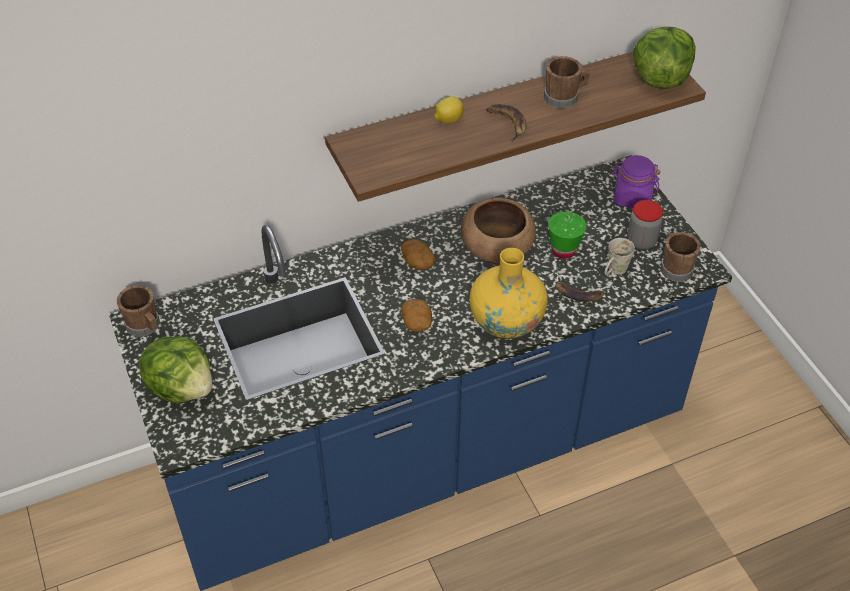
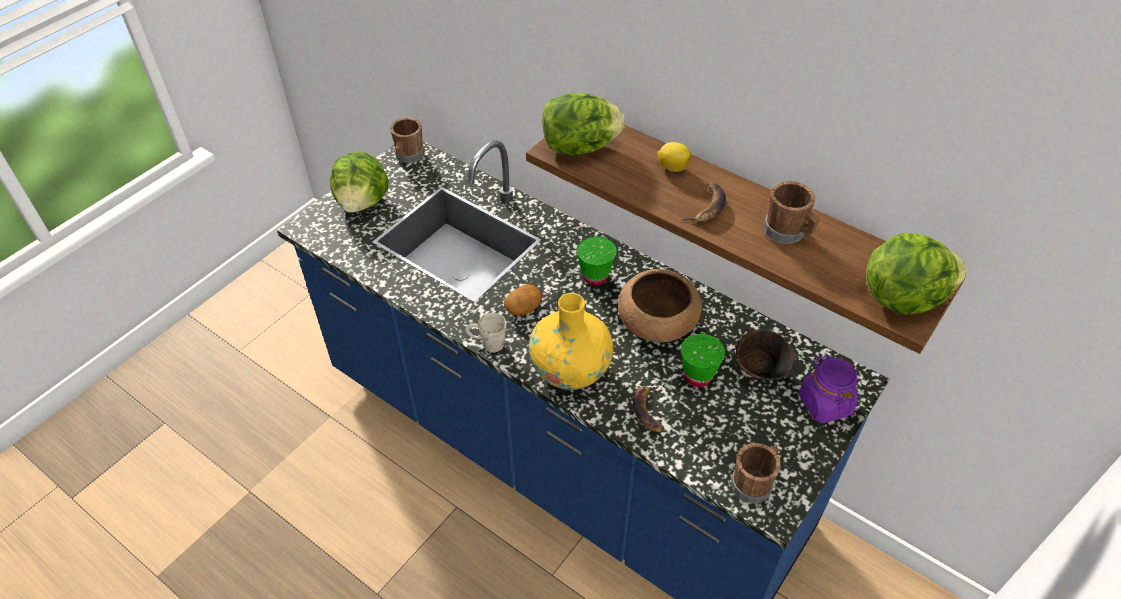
camera: 60 degrees right, 0 degrees up
(379, 160) = (579, 147): none -> lettuce
(417, 262) = (595, 276): potato -> green cup
(581, 214) = (761, 370): none -> brown bowl
(614, 271) = (703, 430): white mug -> white mug (487, 344)
(641, 241) = (767, 437): jar -> none

